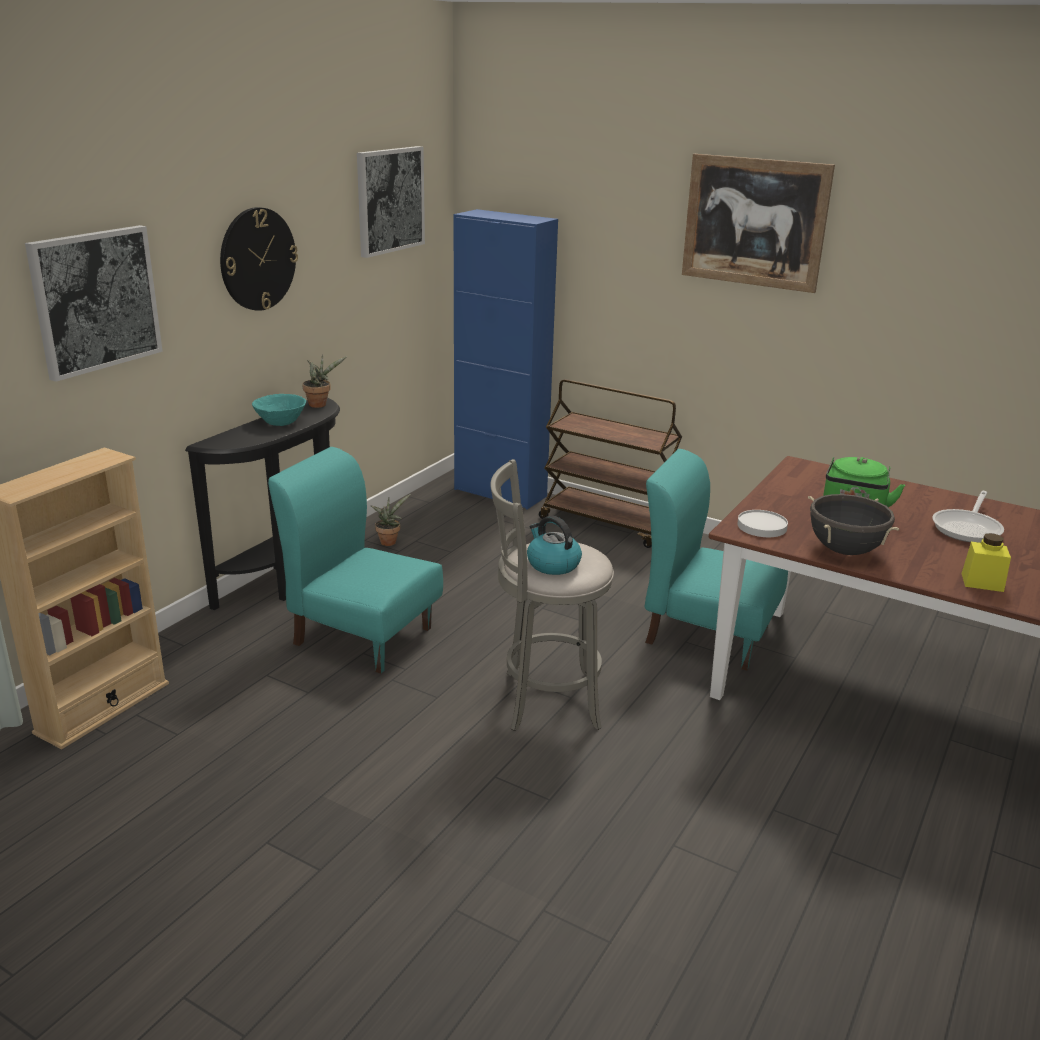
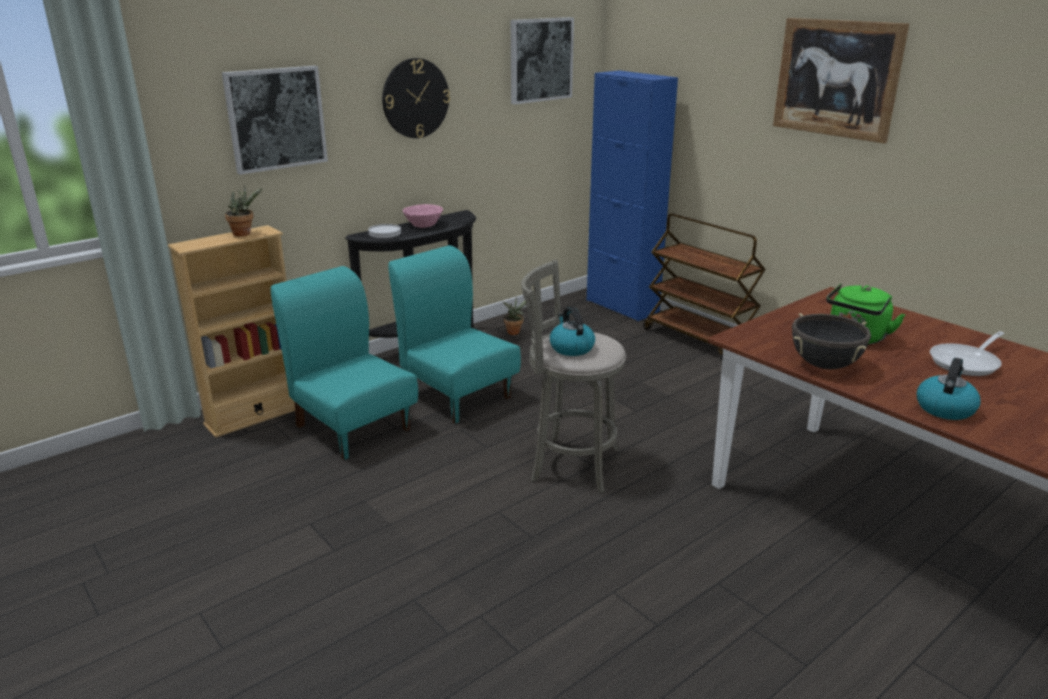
camera: 20 degrees right, 0 degrees up
(280, 421) = (423, 225): turquoise bowl -> pink bowl
(320, 404) = (461, 216): potted plant -> potted plant (245, 234)
(706, 633) = (738, 435): turquoise chair -> turquoise chair (353, 426)
(761, 526) = (760, 337): white plate -> white plate (384, 233)
(982, 582) = (944, 408): yellow jar -> kettle

